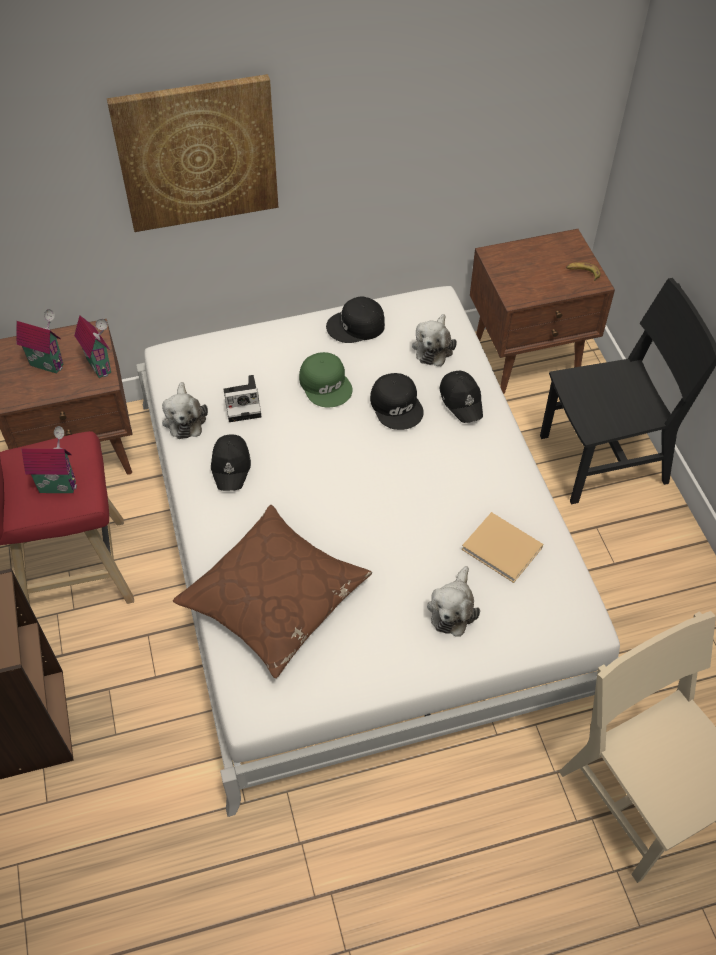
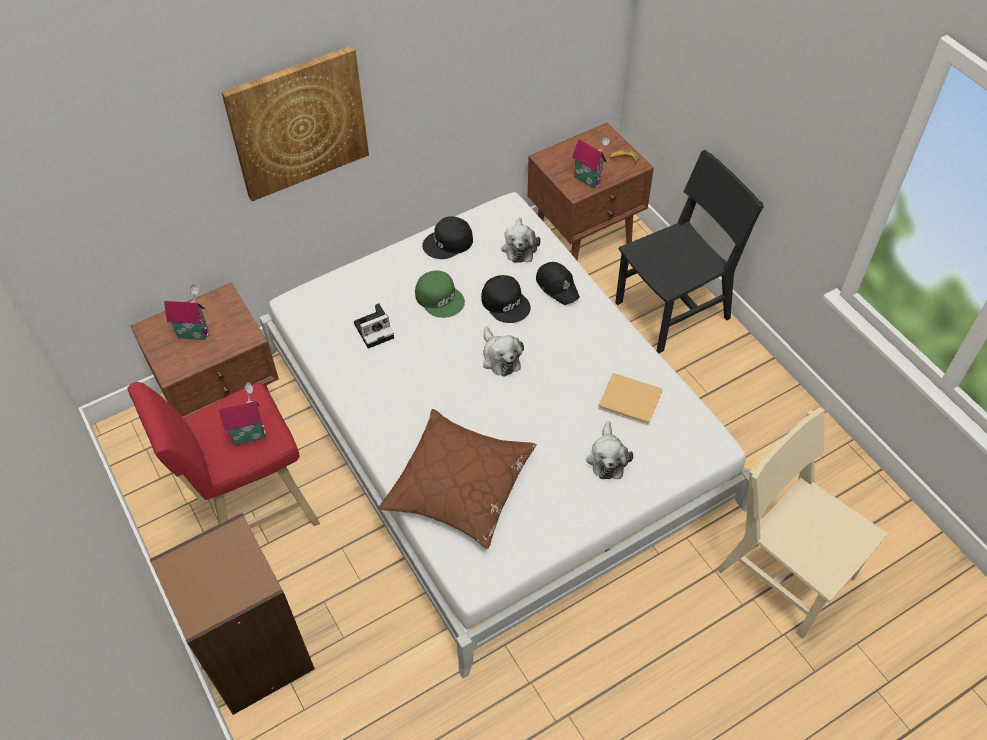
camera: 15 degrees left, 0 degrees up
(101, 365) = (242, 324): toy house -> toy house (588, 179)
(184, 418) = (328, 354): plush toy -> plush toy (500, 357)
(231, 466) = (384, 385): black cap -> none

